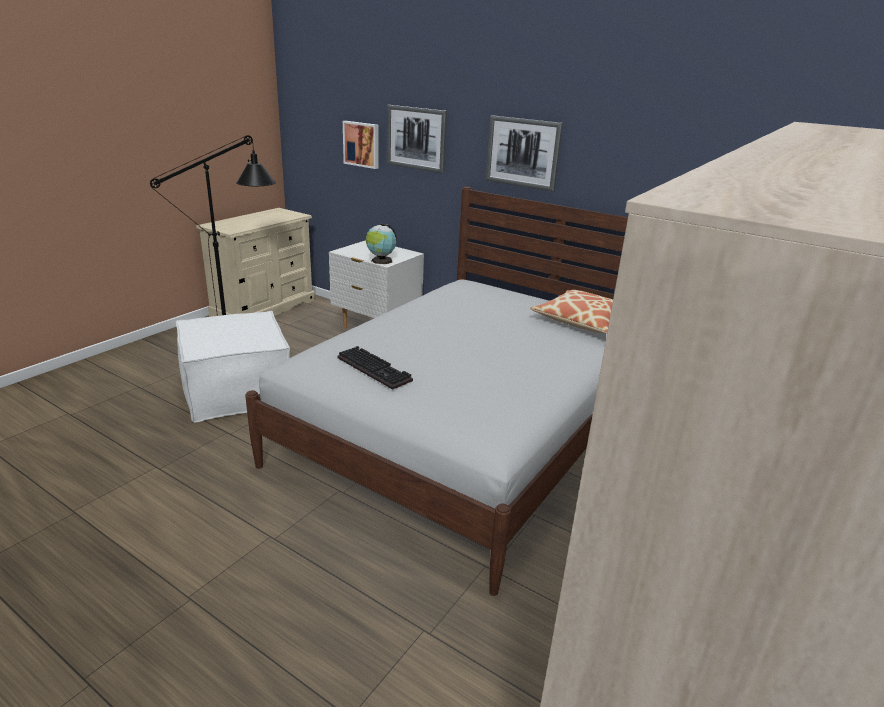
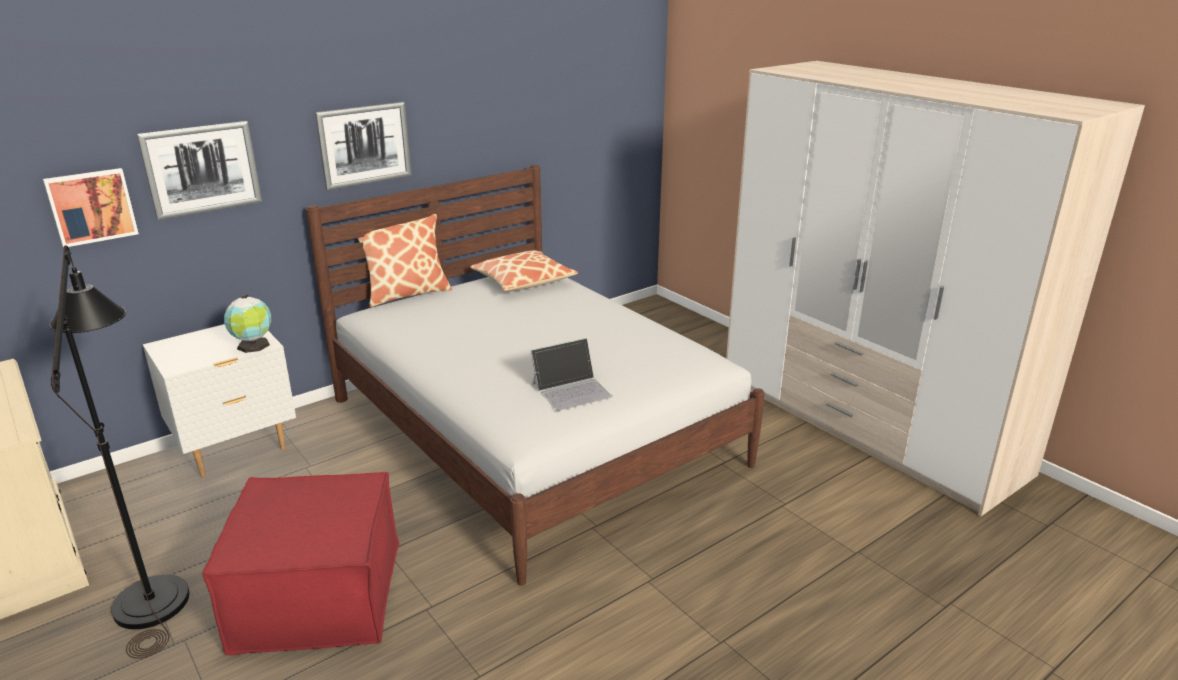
camera: 70 degrees left, 0 degrees up
(238, 391) = (318, 595): white ottoman -> red ottoman
(376, 369) = (572, 389): keyboard -> laptop
(512, 287) = (407, 294): none -> pillow

